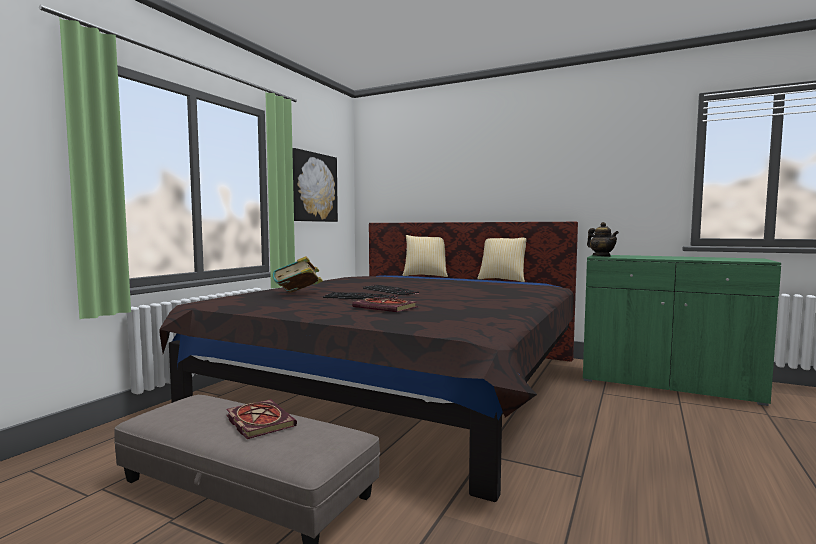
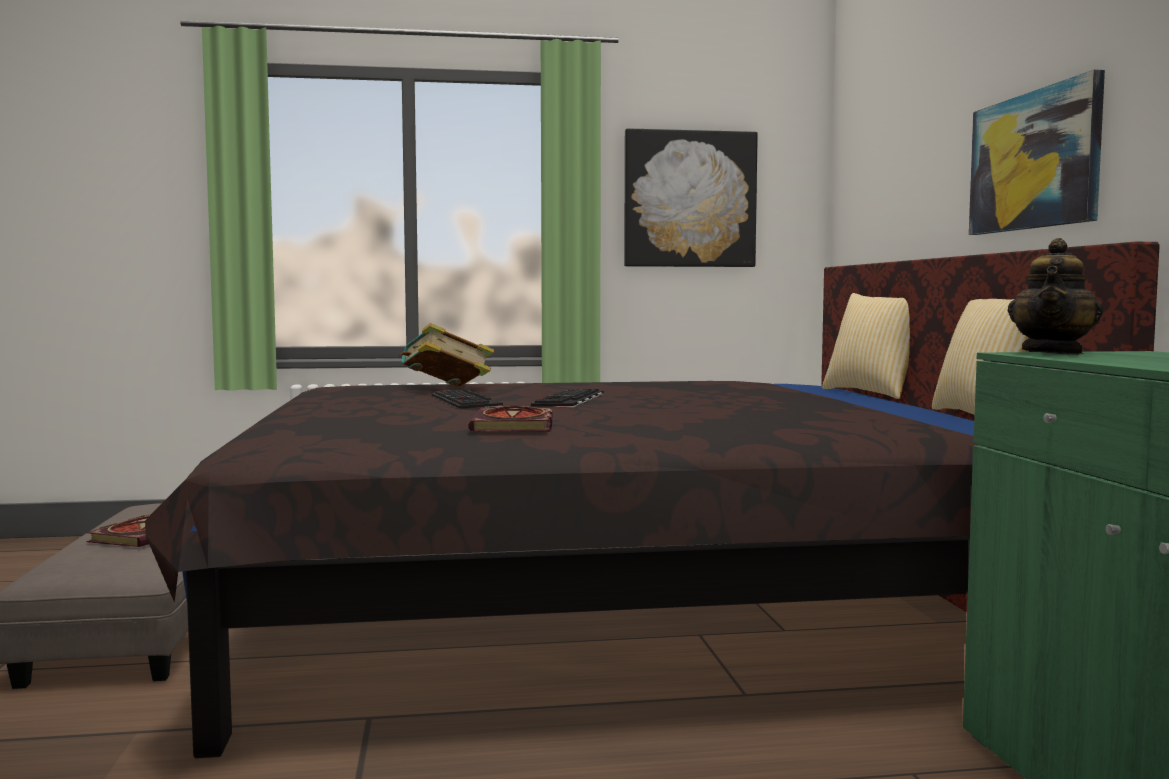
camera: 55 degrees right, 0 degrees up
(387, 307) = (384, 413): book -> book (514, 426)
(506, 190) = (1034, 161): none -> picture

